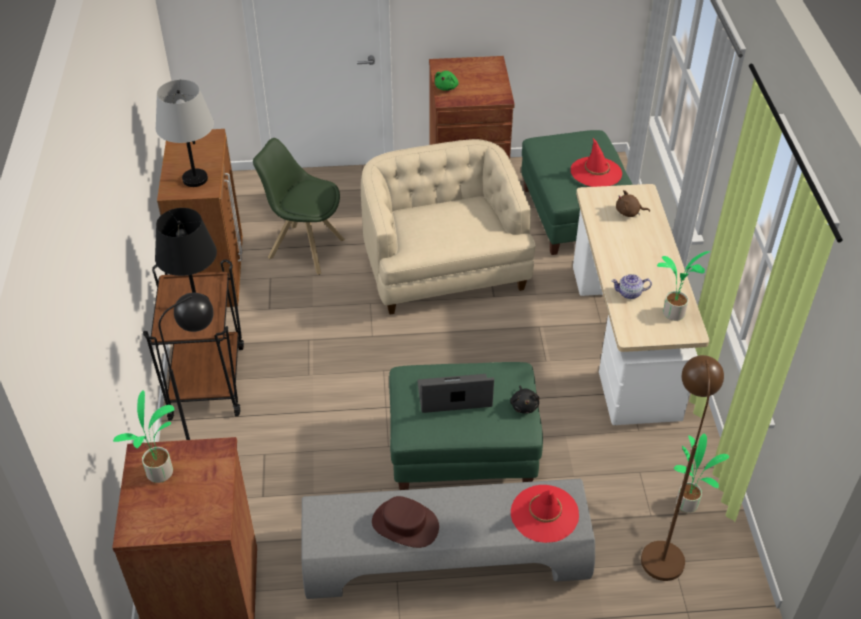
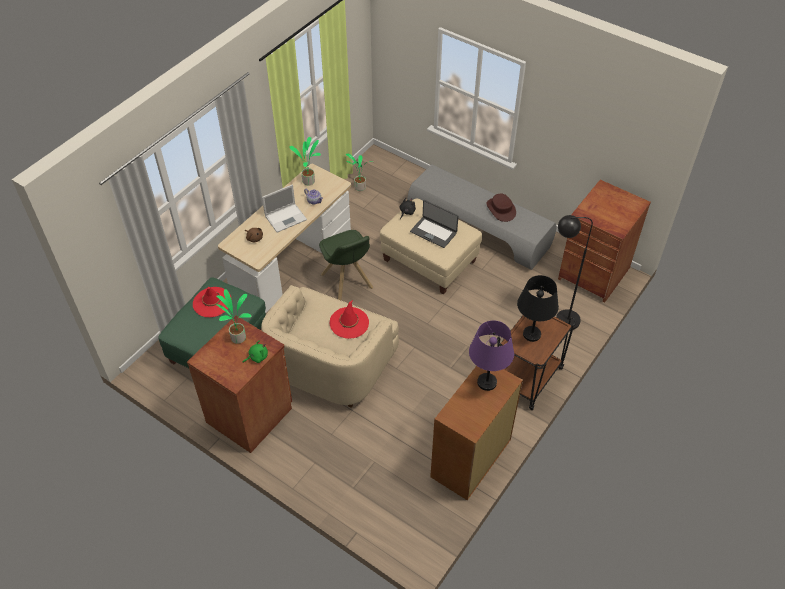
camera: 140 degrees left, 5 degrees up
(161, 474) = (614, 217): potted plant -> potted plant (238, 337)
(194, 179) = (487, 382): grey table lamp -> purple table lamp
(305, 249) = (398, 436): green chair -> green chair (347, 281)
(462, 452) = (429, 261): green ottoman -> beige ottoman
(544, 514) = (441, 181): red hat -> red hat (349, 323)
(630, 254) = (286, 217): none -> laptop
(661, 550) = (391, 180): brown floor lamp -> none

